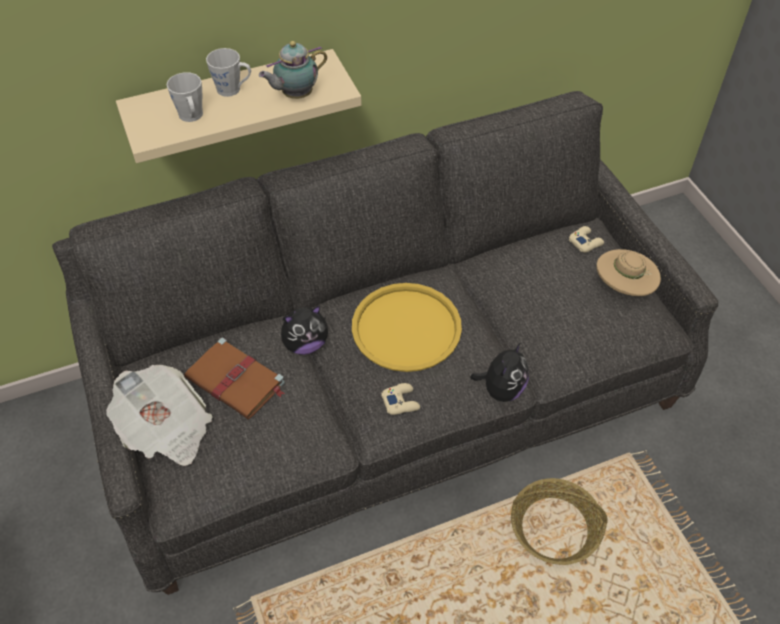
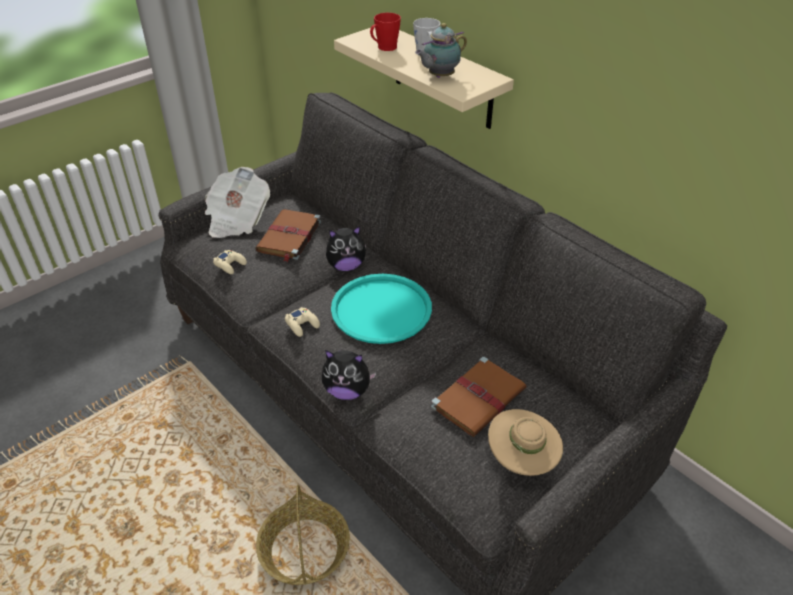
camera: 70 degrees right, 10 degrees down
(192, 117) = (384, 48): grey mug -> red mug
(295, 95) = (439, 76): teapot -> teapot turned 75 degrees counterclockwise
(305, 344) = (346, 266): plush toy -> plush toy turned 60 degrees counterclockwise
(406, 328) = (381, 309): yellow tray -> turquoise tray
(550, 291) = (479, 397): none -> brown book
(585, 242) = (569, 415): beige game controller -> beige game controller (230, 264)

